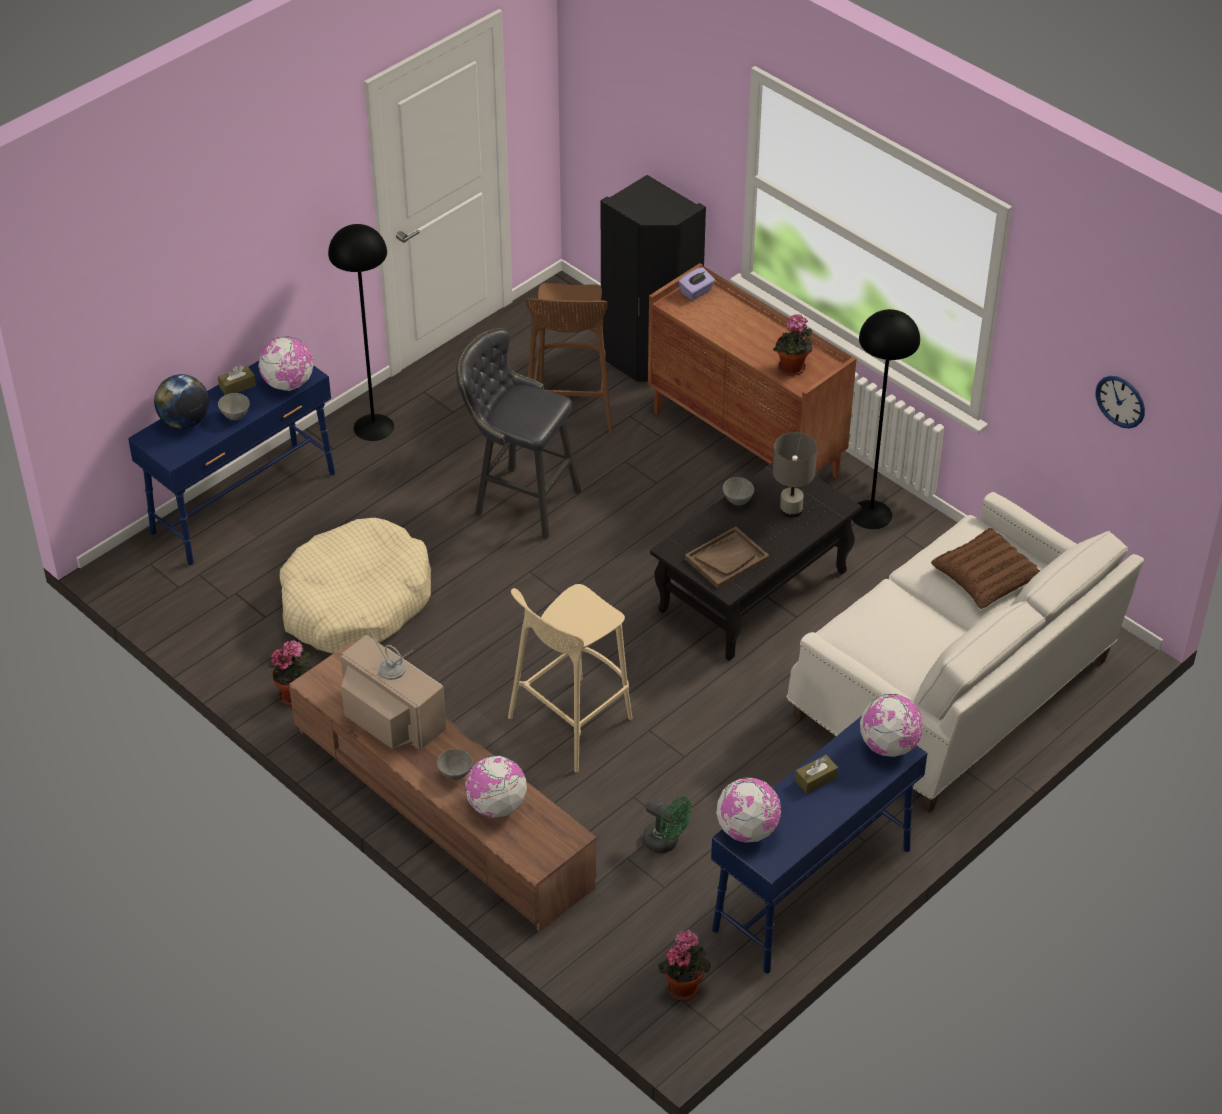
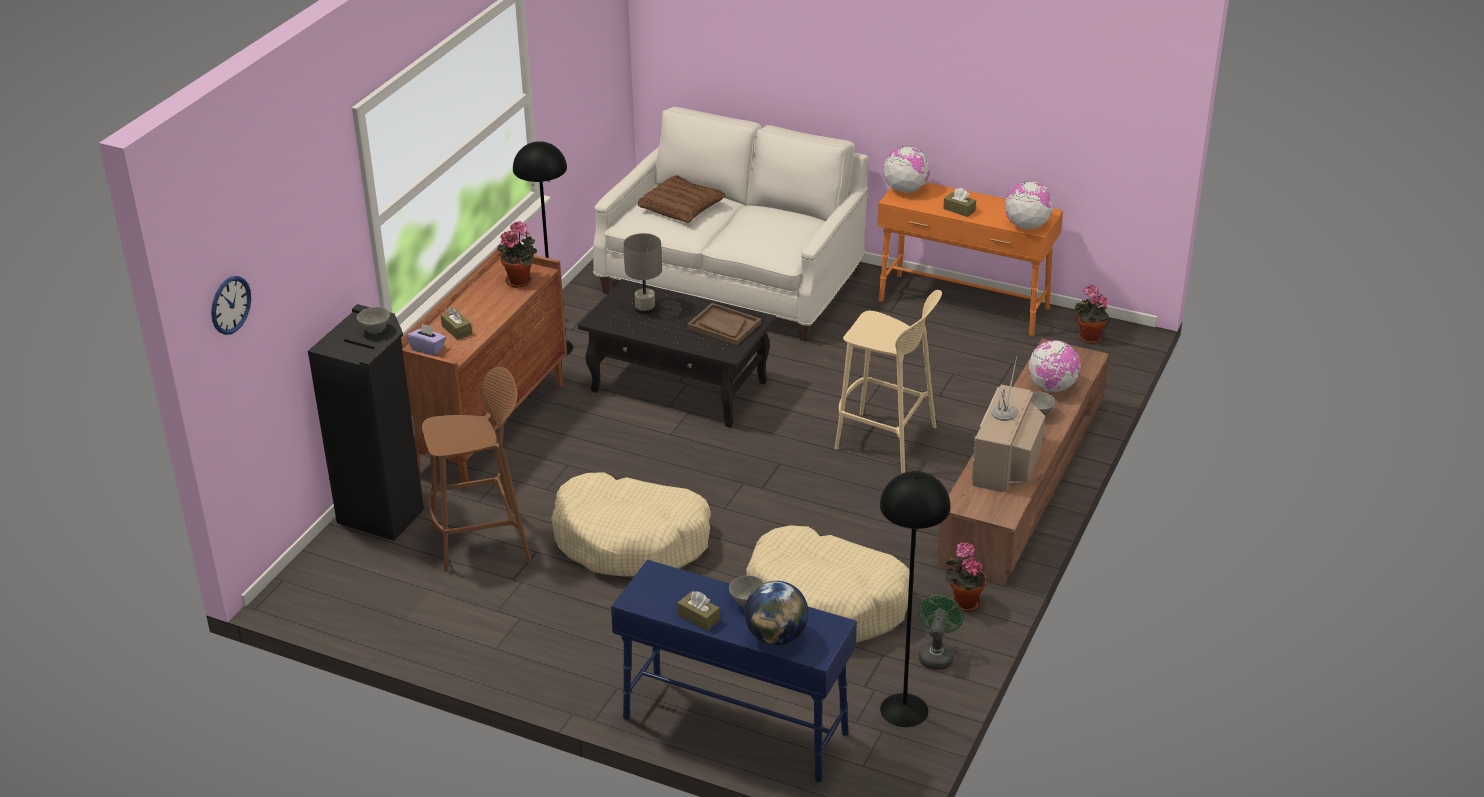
camera: 110 degrees left, 10 degrees down
(288, 384) = (675, 582): globe -> none
(374, 427) = (568, 667): black floor lamp -> black floor lamp (903, 710)
(517, 499) = (631, 540): black stool -> beige dog bed
(666, 842) = (971, 371): green fan -> green fan (936, 654)
(719, 314) = (457, 330): none -> brown tissue box
(737, 501) = (649, 335): grey bowl -> grey bowl (375, 331)
(811, 889) = (963, 305): blue console table -> orange console table
(1120, 401) = (594, 50): wall clock -> wall clock (230, 305)

